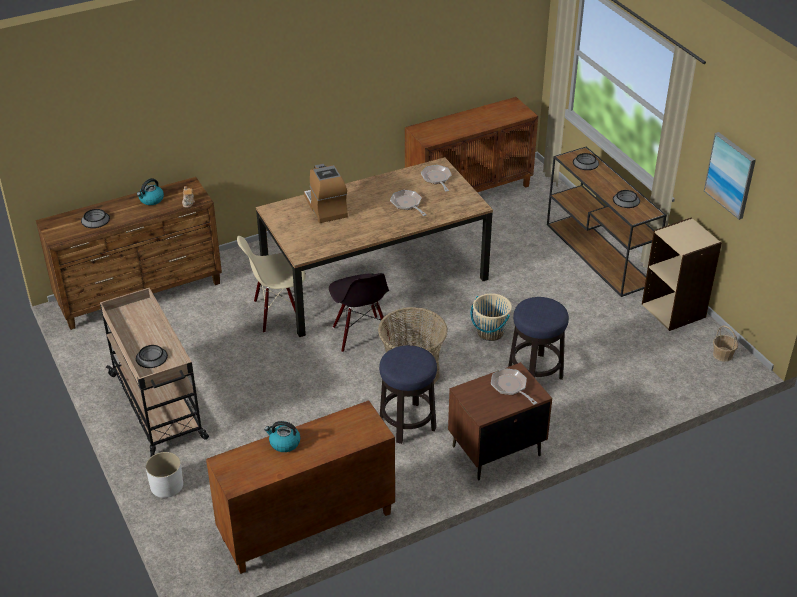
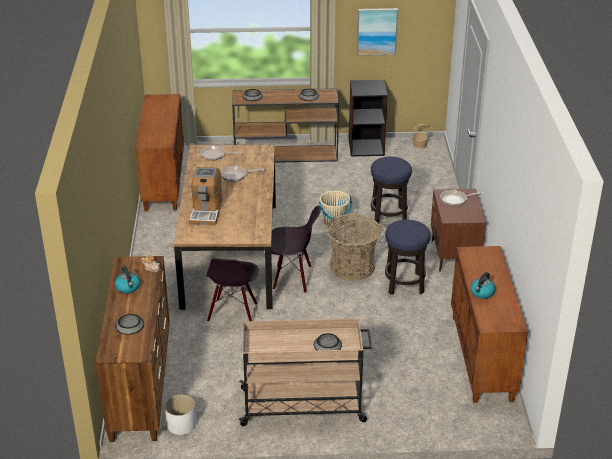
camera: 65 degrees left, 5 degrees down
(166, 485) = (400, 420): white planter -> white planter (181, 424)
(277, 313) = (233, 313): beige chair -> black chair
(326, 207) = (206, 211): coffee machine -> coffee machine turned 90 degrees counterclockwise
(674, 310) = (366, 147): beige bookcase -> black bookcase

